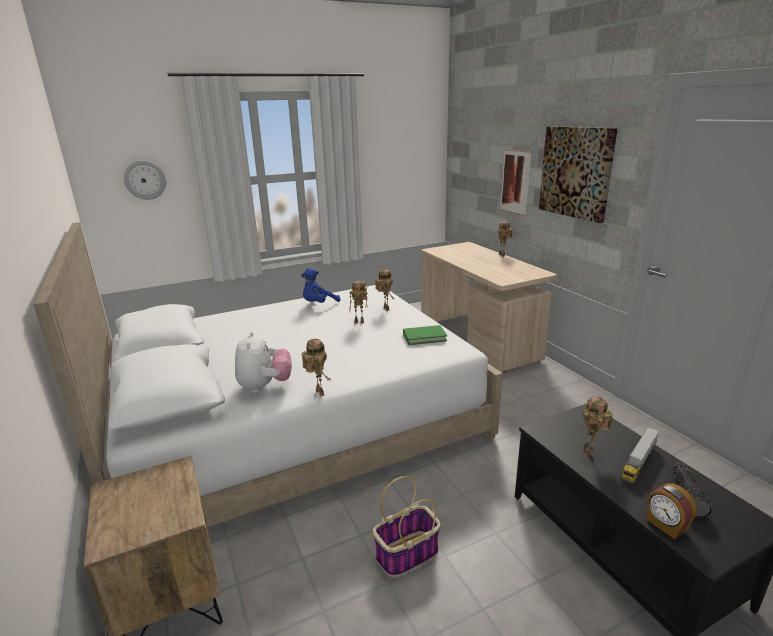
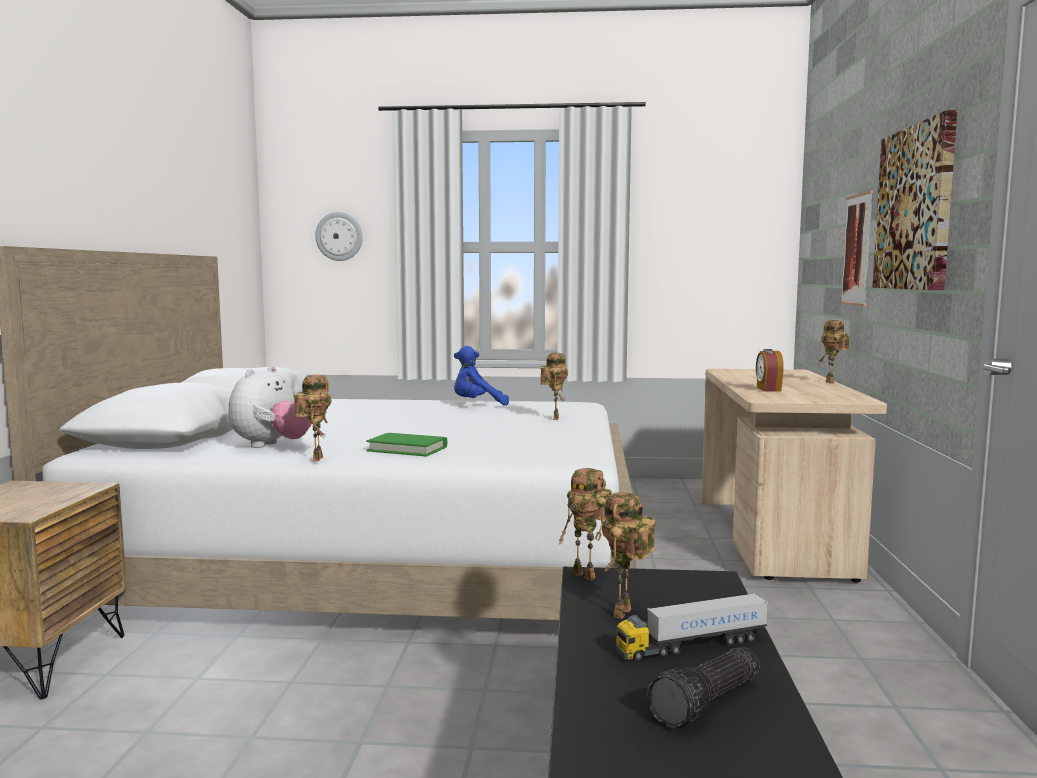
camera: 30 degrees right, 15 degrees down
(360, 322) = (495, 422): toy robot -> toy robot (587, 576)
(406, 555) = (315, 721): basket -> none
(424, 337) = (552, 444): green book -> green book (407, 449)
(665, 525) = (591, 715): alarm clock -> alarm clock (768, 389)

